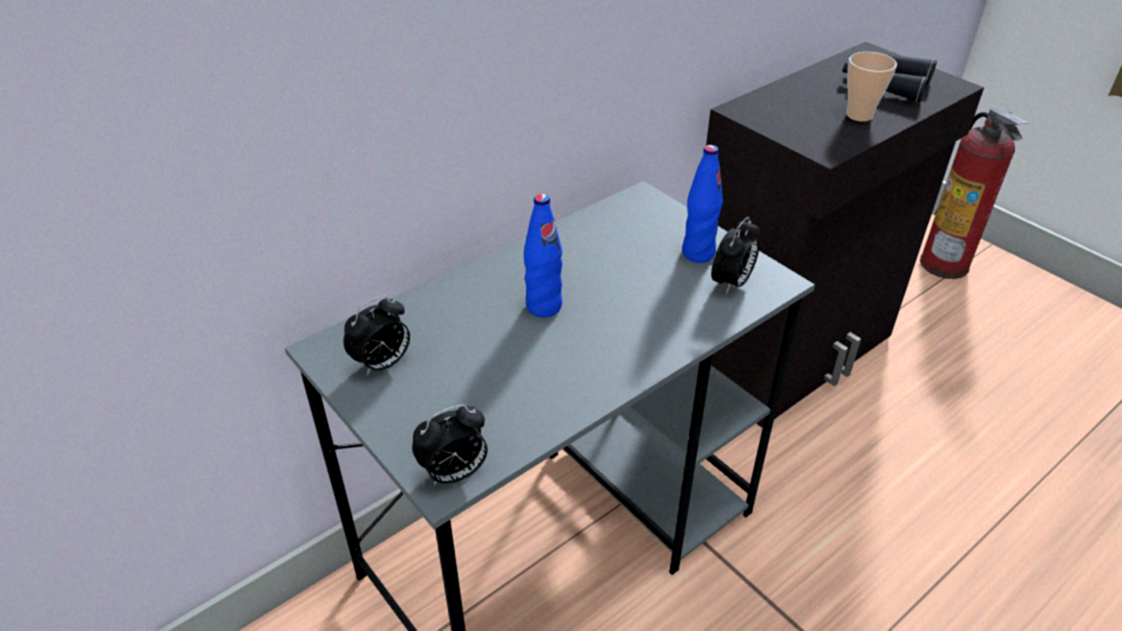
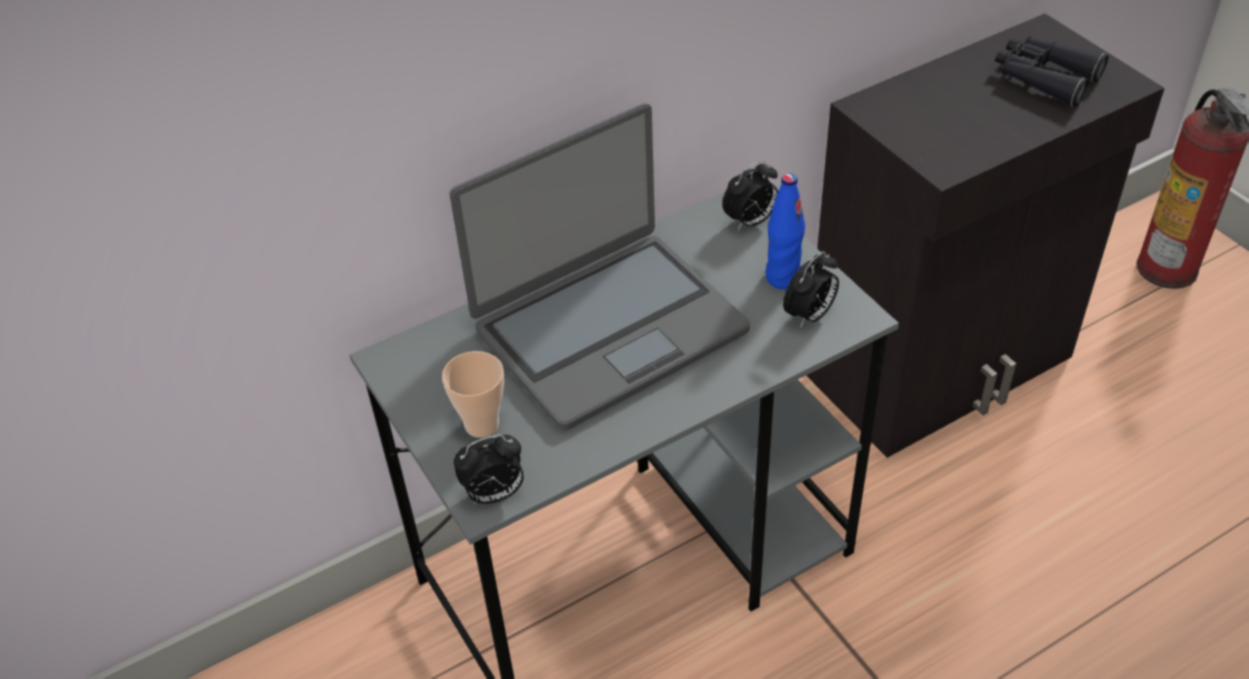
camera: 10 degrees right, 5 degrees up
(382, 364) = (441, 379): alarm clock -> alarm clock (750, 222)
(543, 306) = (608, 328): blue bottle -> laptop
(859, 115) = (999, 121): cup -> cup (481, 425)

